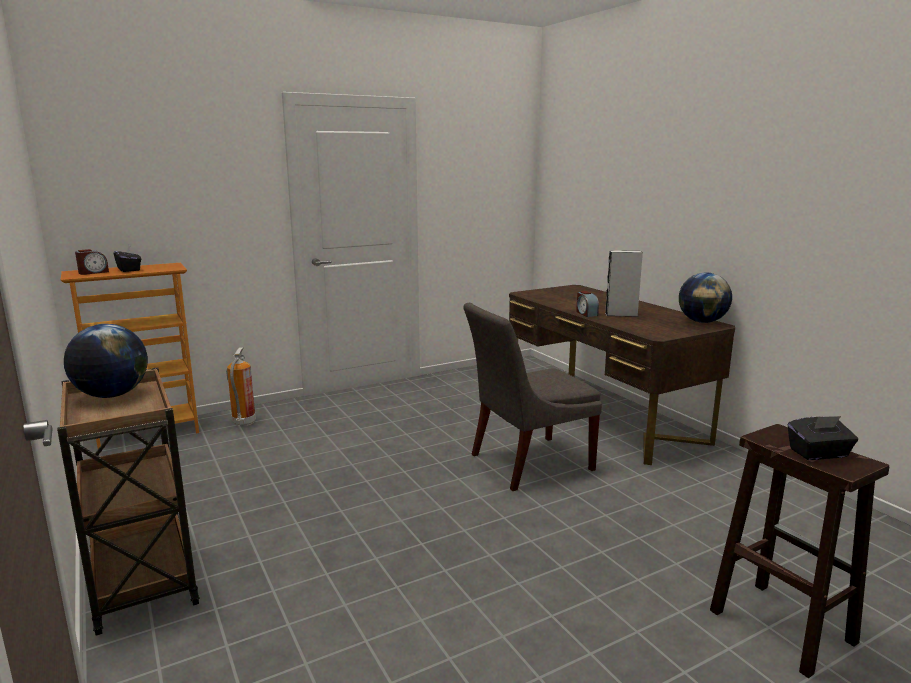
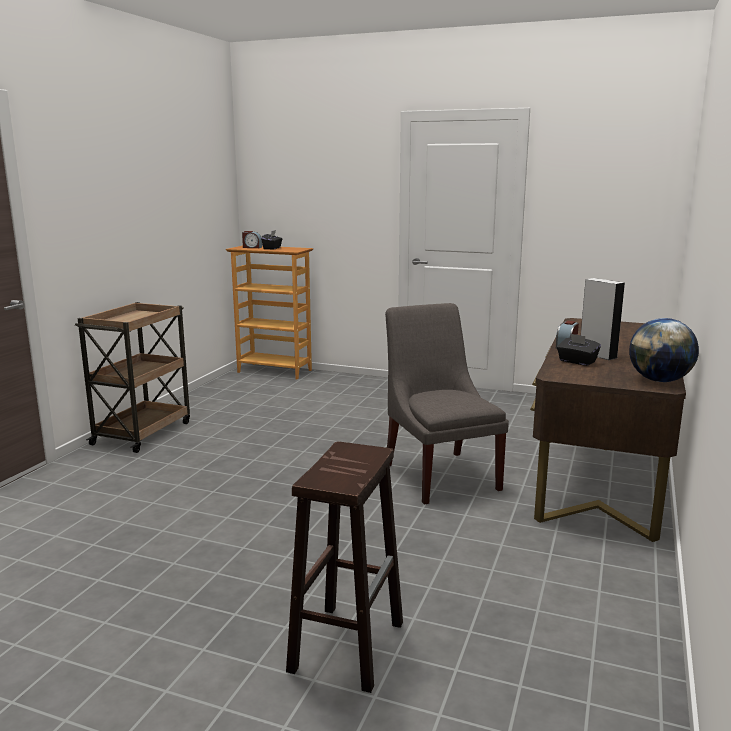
camera: 50 degrees right, 0 degrees up
(111, 395) = (144, 314): globe -> none
(244, 423) = (329, 382): fire extinguisher -> none
(526, 463) = (440, 474): grey chair -> grey chair turned 45 degrees clockwise
(819, 454) = (340, 469): black tissue box -> black tissue box (577, 362)

